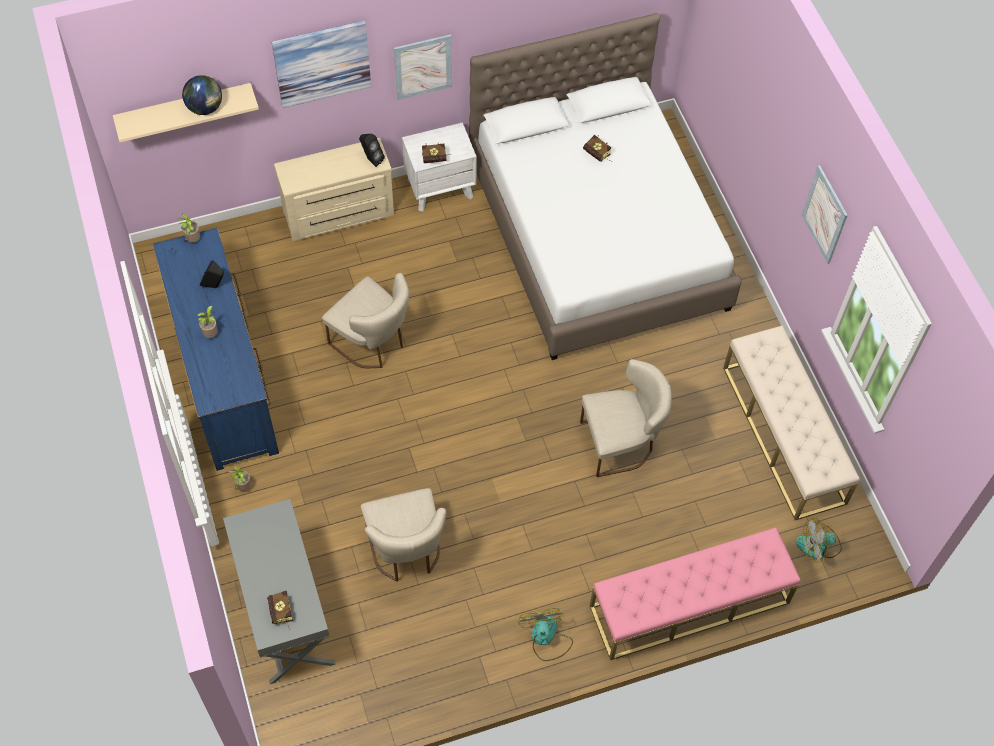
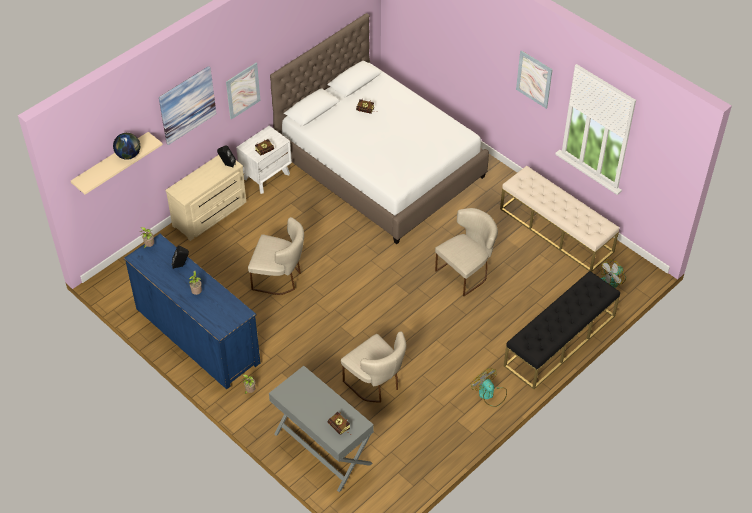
camera: 25 degrees left, 10 degrees down
(689, 605) = (560, 341): pink bench -> black bench

